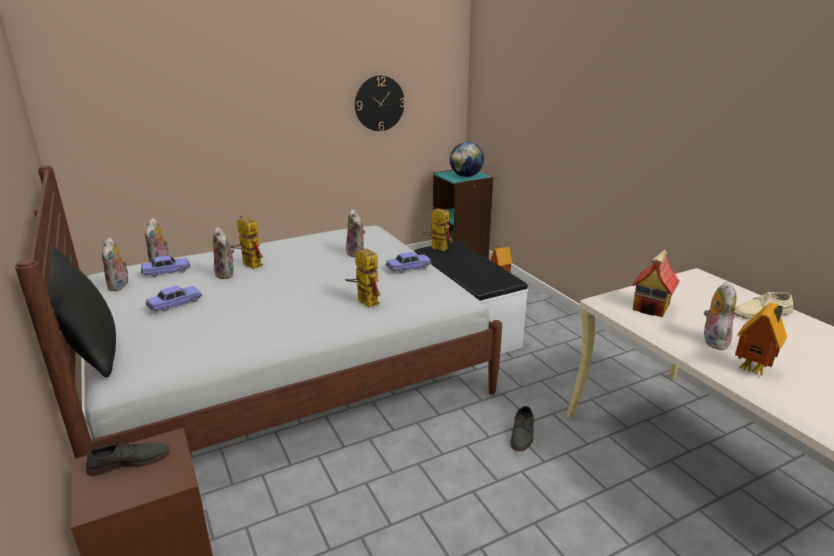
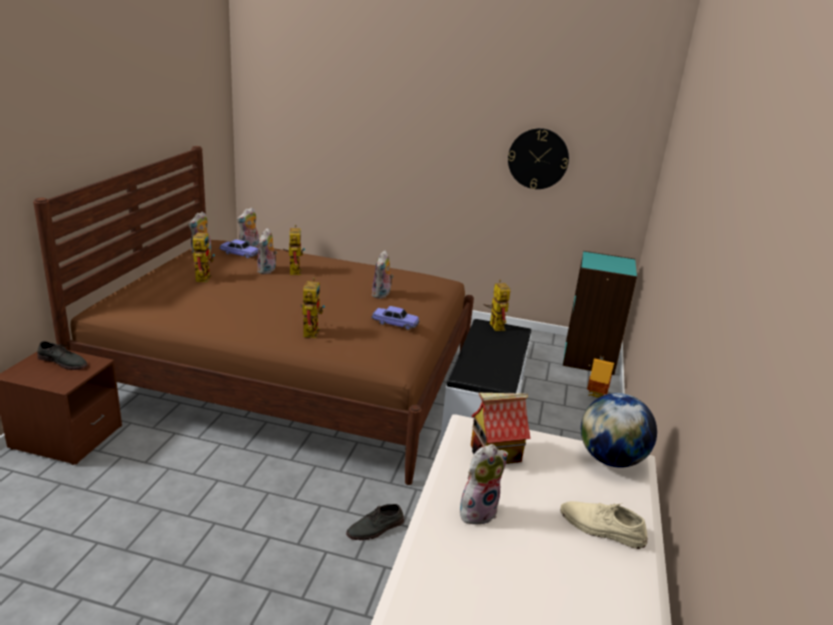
camera: 40 degrees right, 0 degrees up
(90, 354) = (116, 286): black pillow -> none
(175, 304) = (202, 277): toy car -> toy robot
(285, 374) = (288, 378): white bed -> brown bed
(466, 176) = (608, 265): globe -> globe (611, 459)
(754, 369) = (452, 554): toy house -> none

